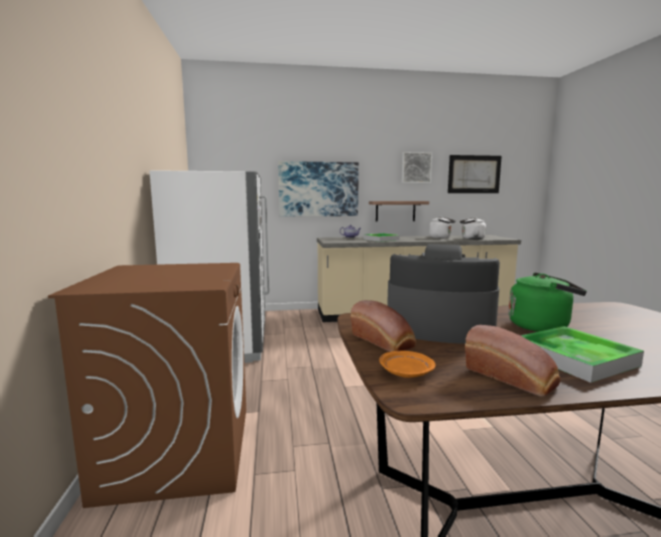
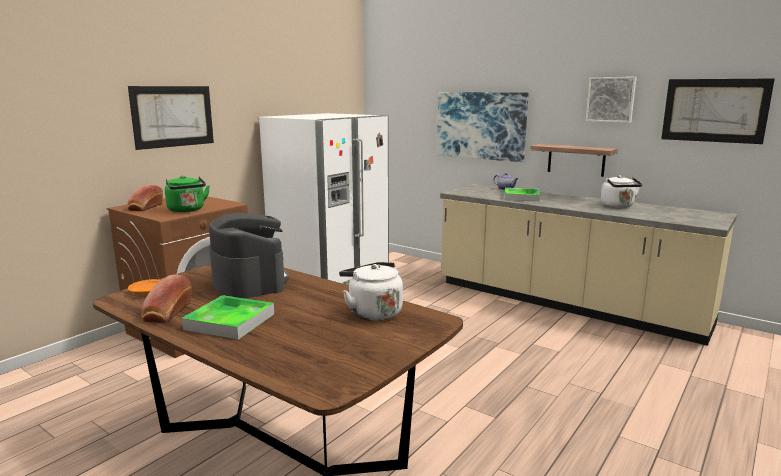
camera: 45 degrees right, 5 degrees up
(94, 152) = (173, 116): none -> picture
(384, 342) = (195, 278): bread -> bread (145, 207)
(471, 239) = (649, 215): white kettle -> white kettle (372, 312)
(541, 326) = (302, 305): green kettle -> green kettle (187, 210)

